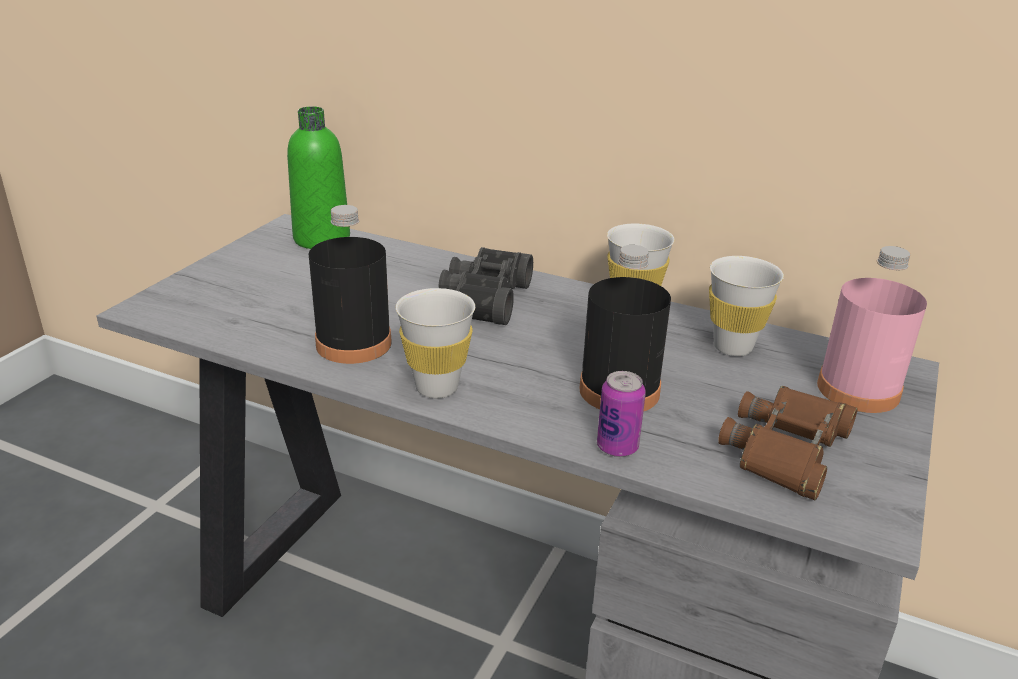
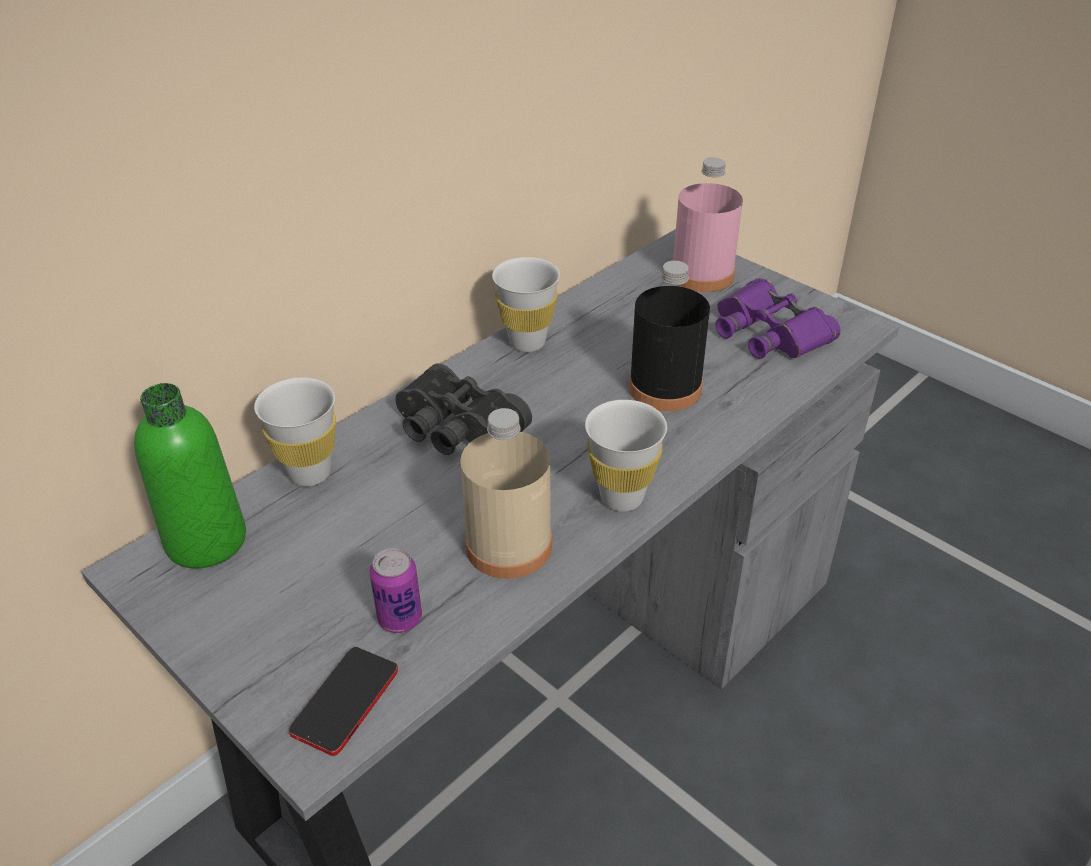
camera: 70 degrees left, 10 degrees up
(184, 310) = (345, 701): none -> phone
(353, 343) = (509, 546): black bottle -> beige bottle
(617, 447) = (746, 411): can -> can (400, 618)
(732, 347) = (618, 309): white cup -> white cup (310, 473)
(787, 449) = (769, 332): brown binoculars -> purple binoculars

